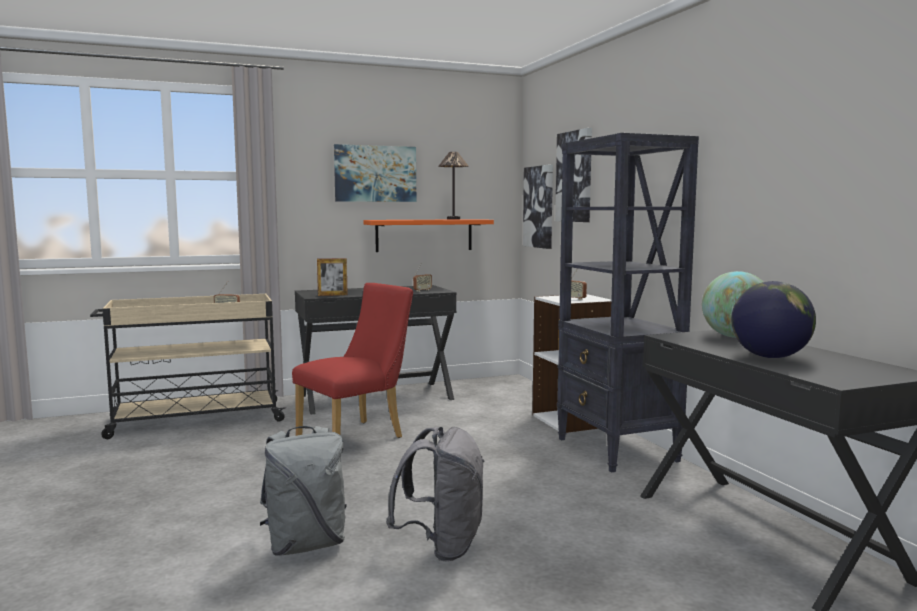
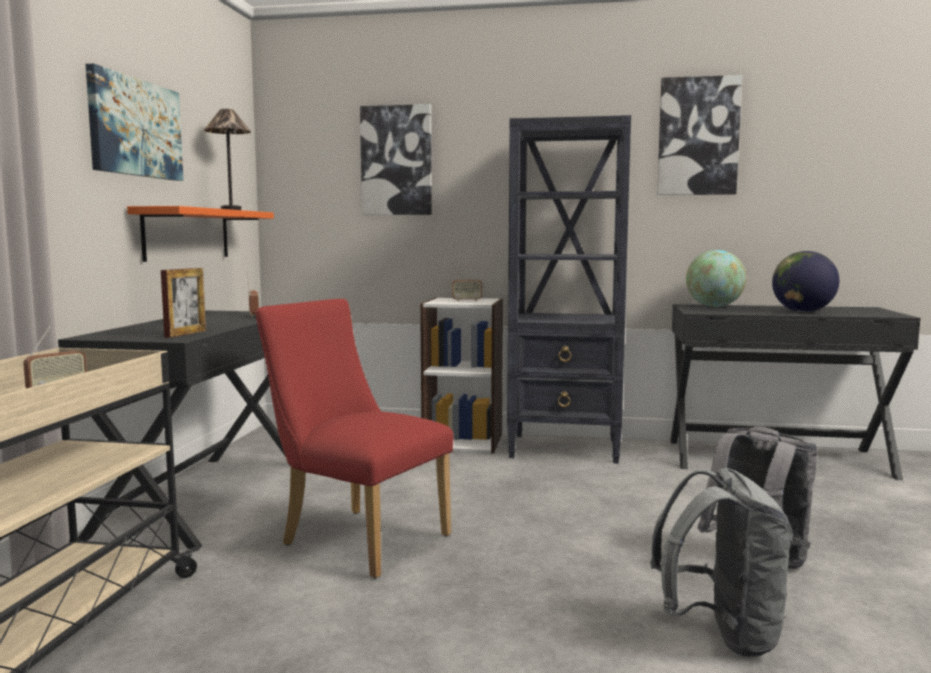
camera: 60 degrees left, 0 degrees up
(357, 436) = (356, 538): red chair -> red chair turned 45 degrees counterclockwise
(539, 207) = (311, 197): picture -> picture (698, 136)

